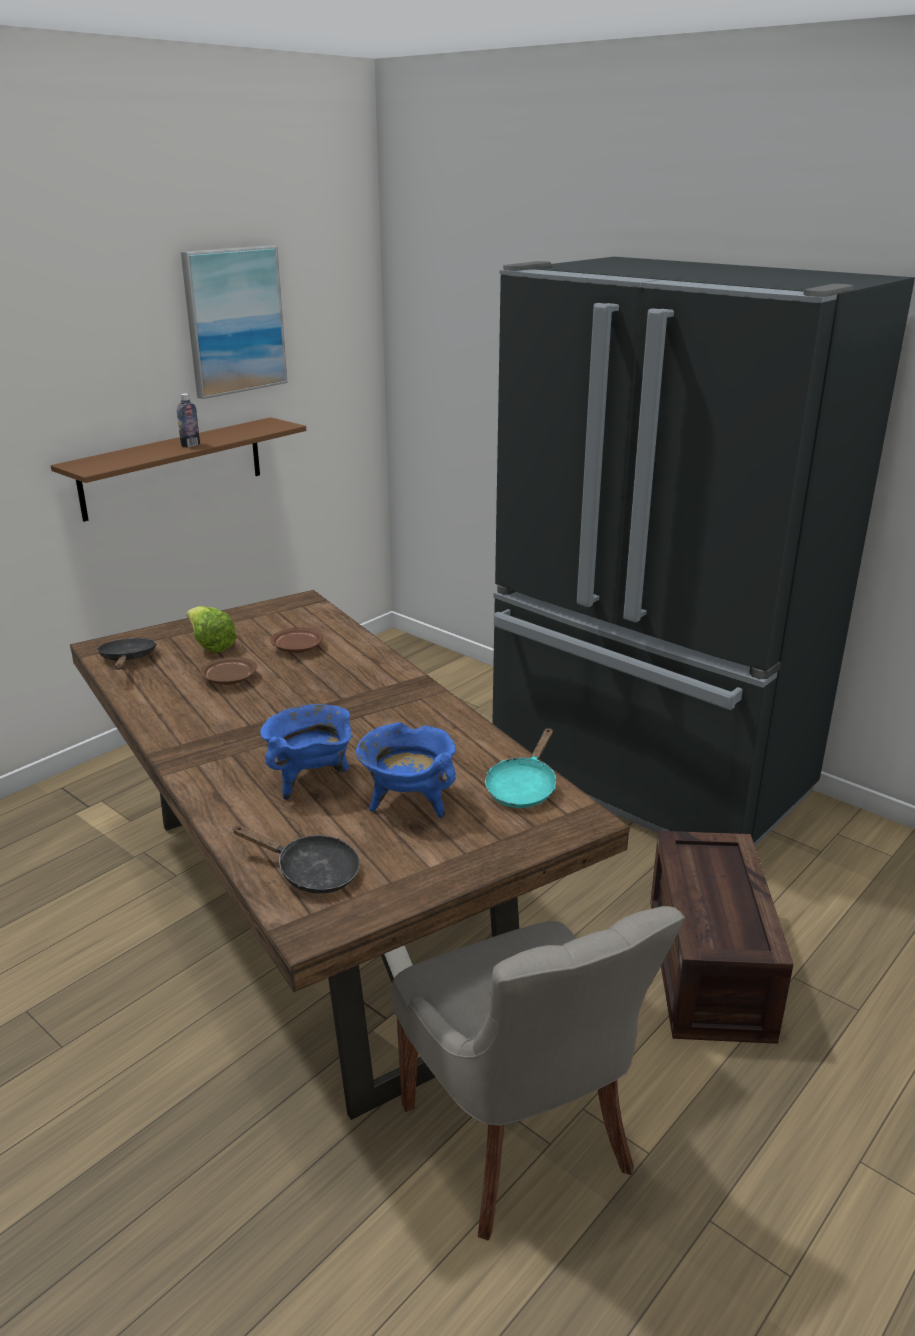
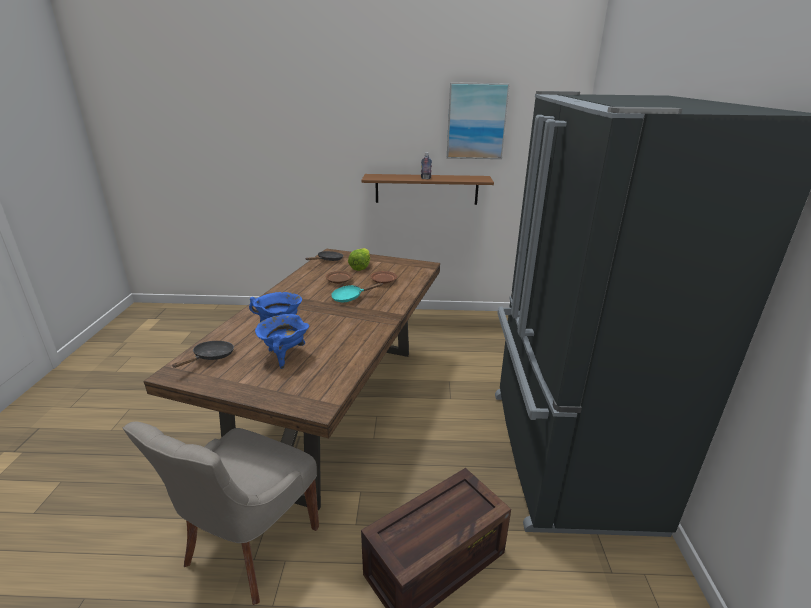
camera: 50 degrees right, 0 degrees up
(311, 872) = (211, 357): black frying pan -> black frying pan turned 135 degrees counterclockwise
(523, 787) = (330, 379): turquoise frying pan -> turquoise frying pan (350, 297)

